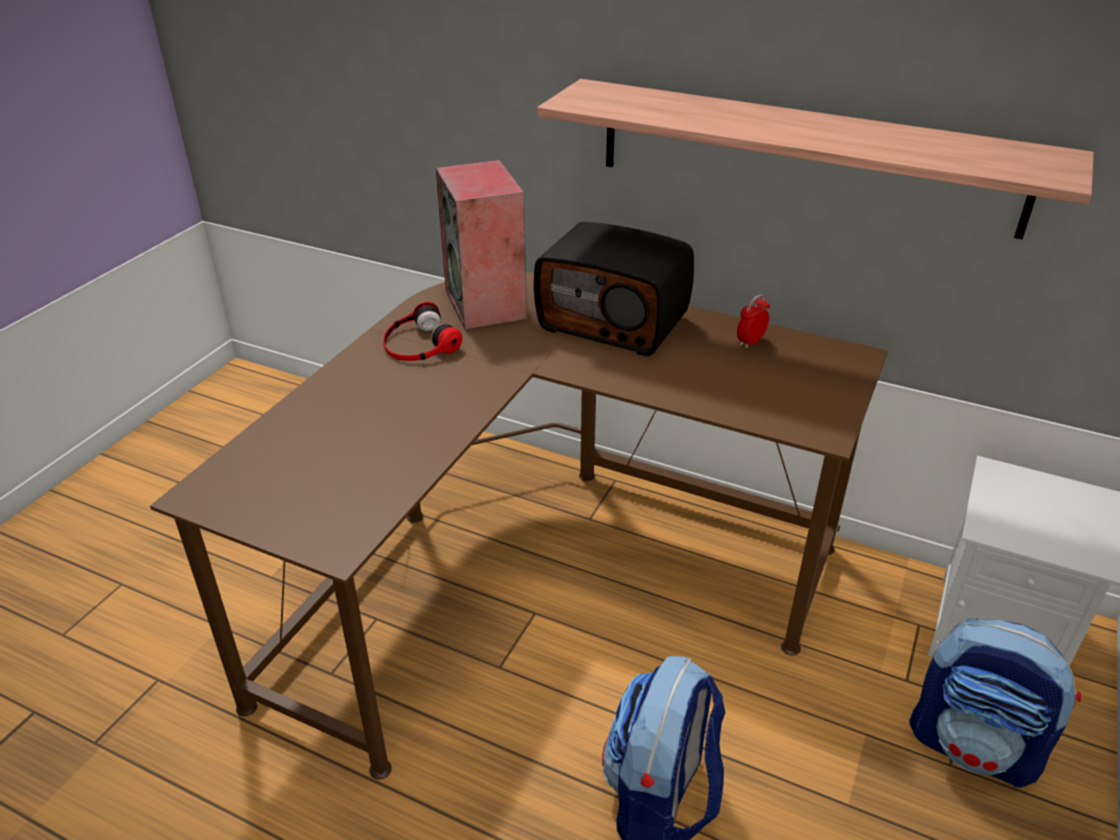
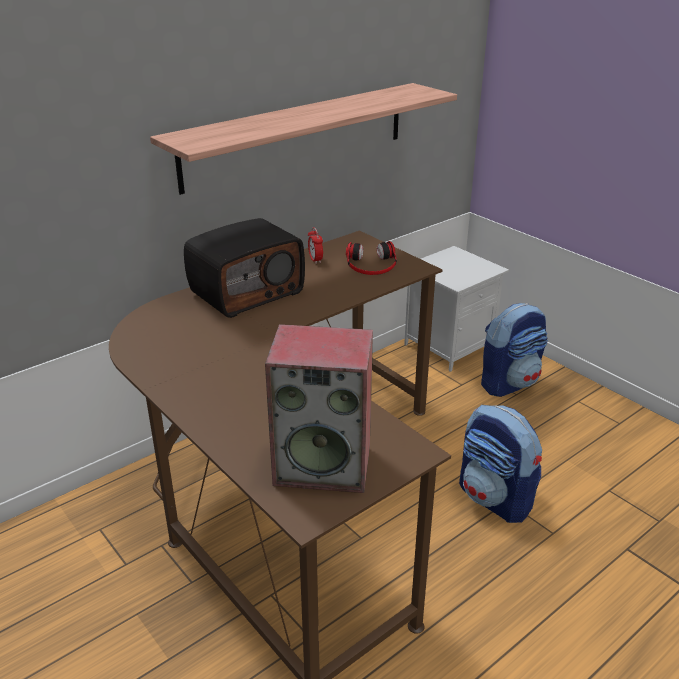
camera: 65 degrees left, 5 degrees down
(419, 343) = (191, 371): headphones -> headphones (371, 264)
(487, 305) = (168, 332): speaker -> speaker (324, 465)

